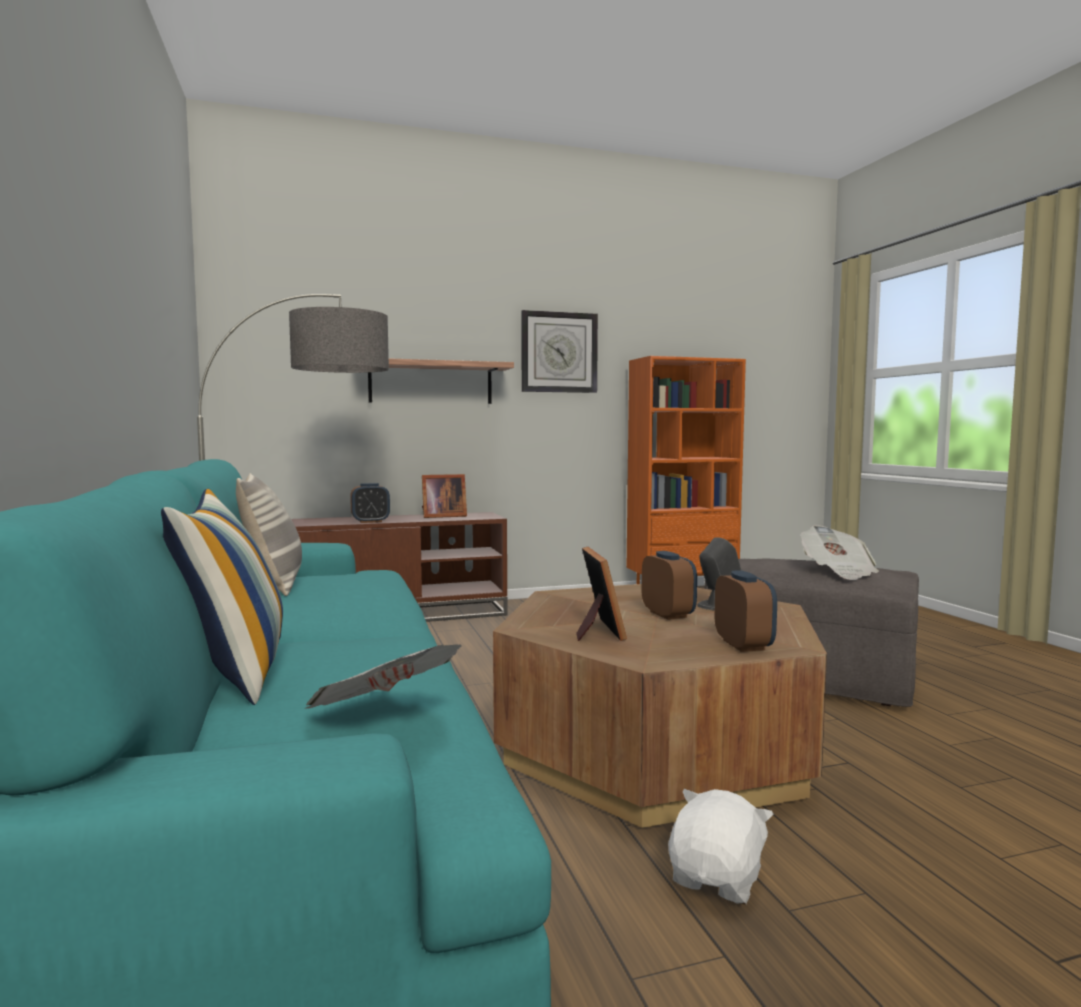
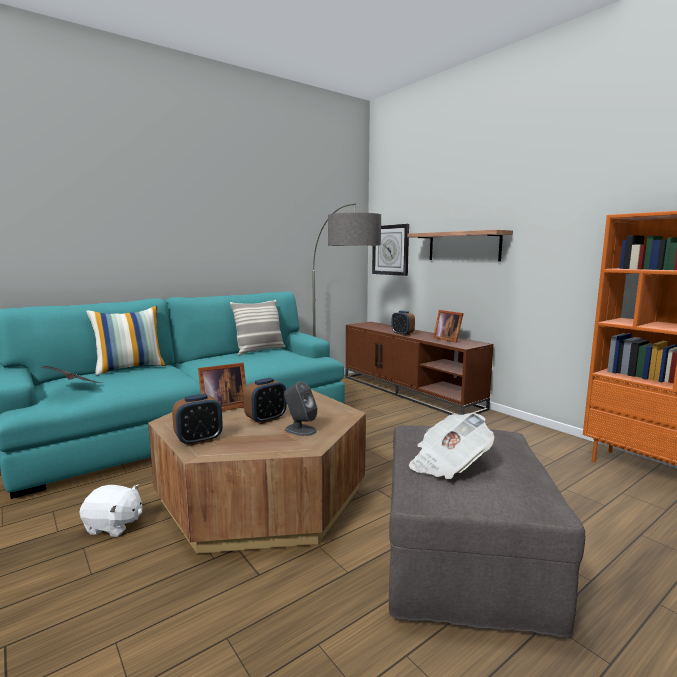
camera: 70 degrees right, 5 degrees up
(559, 352) = (559, 215): wall clock -> wall clock (390, 250)

